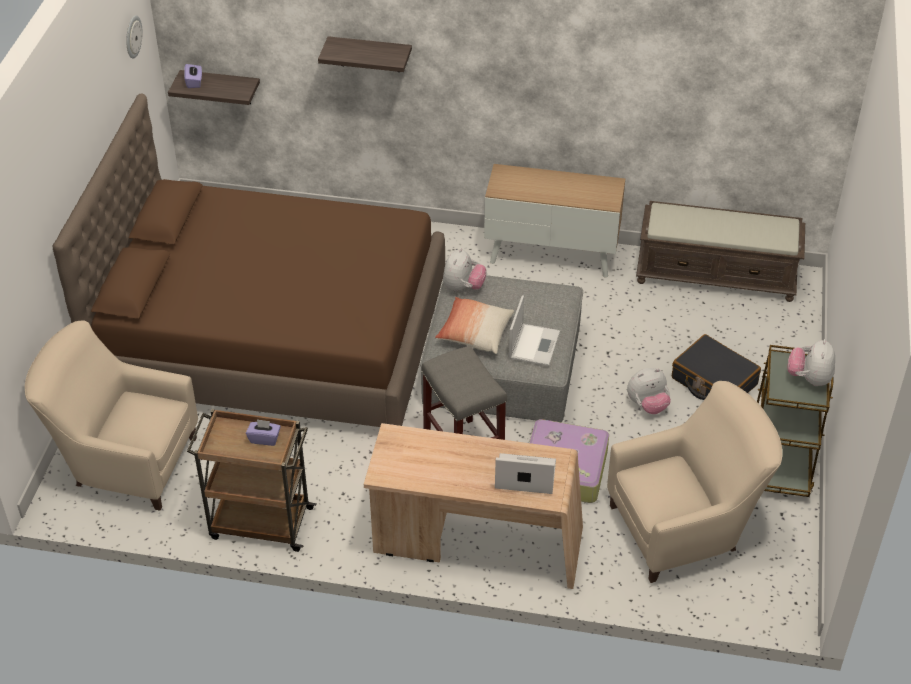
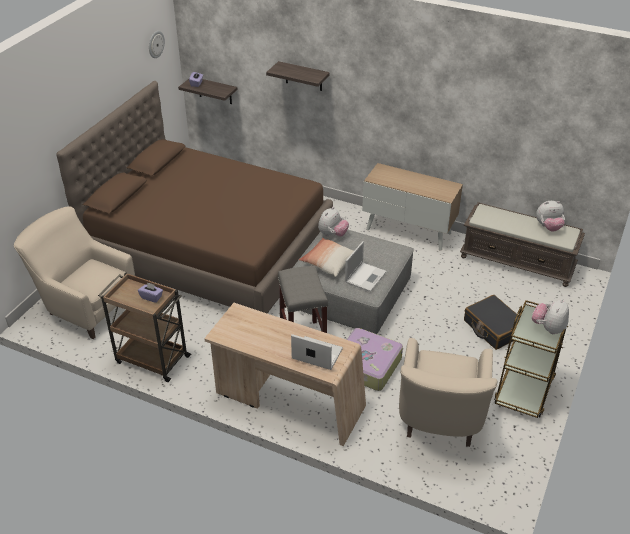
camera: 15 degrees right, 5 degrees down
(647, 405) = (440, 335): plush toy -> plush toy (548, 227)
(685, 528) = (440, 421): beige armchair -> beige armchair turned 105 degrees clockwise

